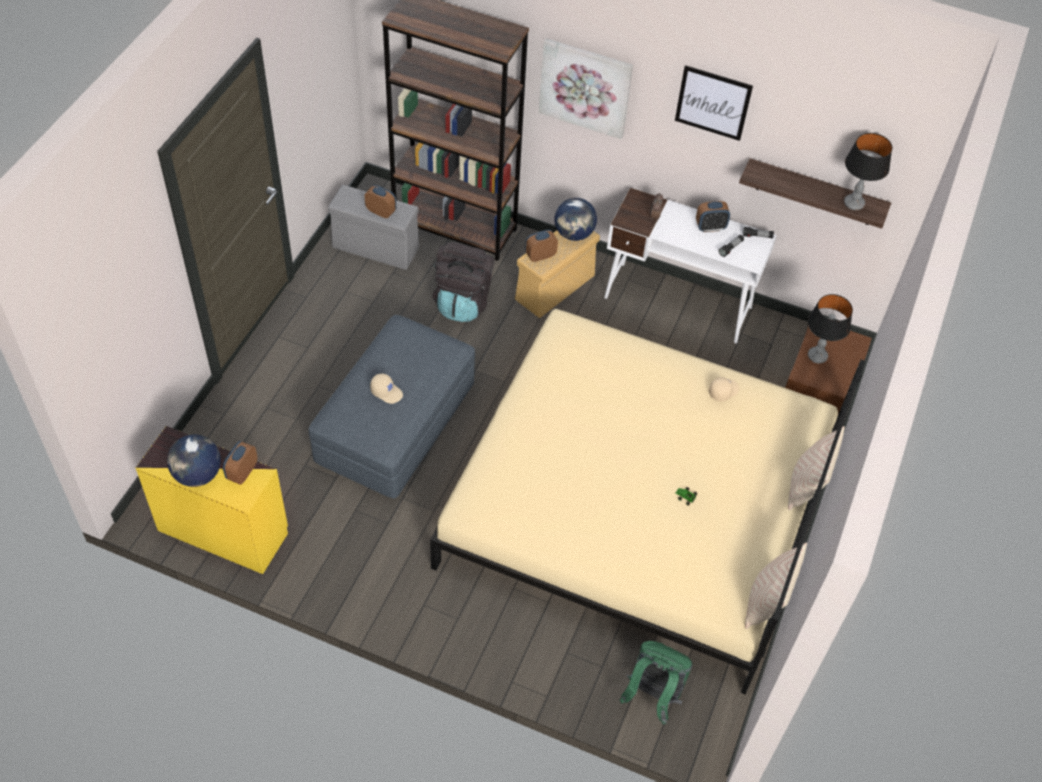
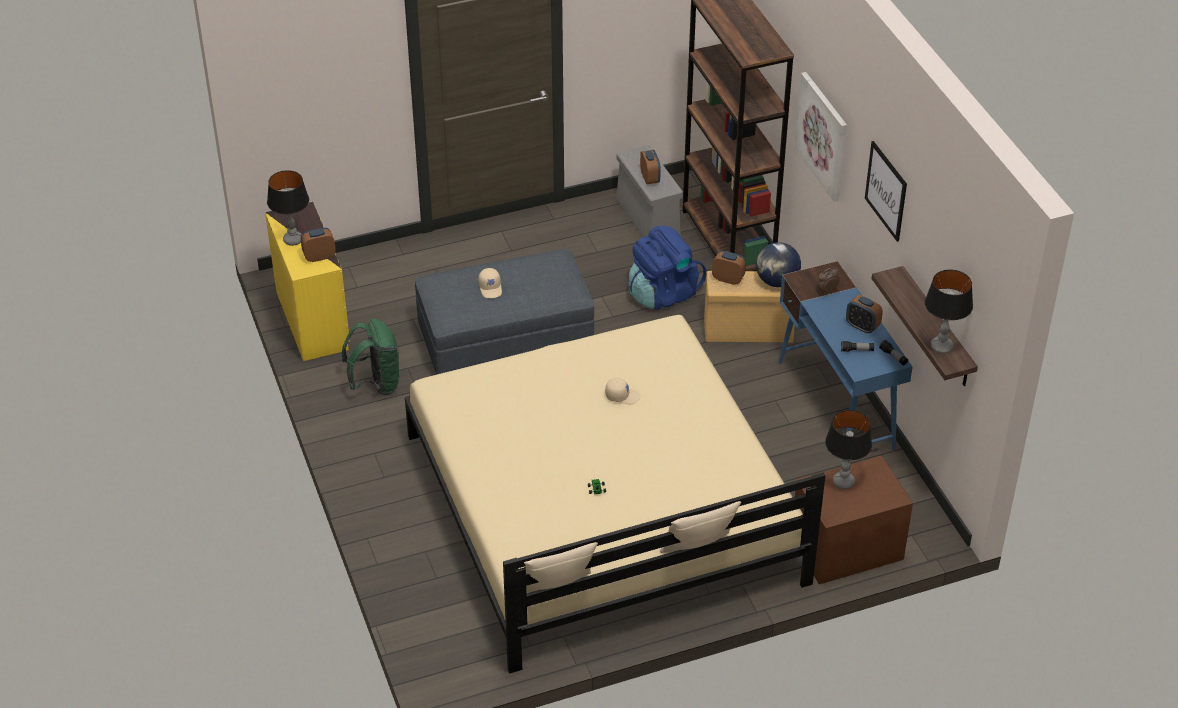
camera: 50 degrees right, 10 degrees down
(197, 474) = (293, 240): globe -> table lamp
(463, 301) = (663, 294): black backpack -> blue backpack
(652, 696) = (444, 621): green backpack -> green backpack (376, 384)
(678, 302) = (836, 405): white desk -> blue desk
(723, 391) = (727, 448): beige cap -> beige cap (622, 395)

